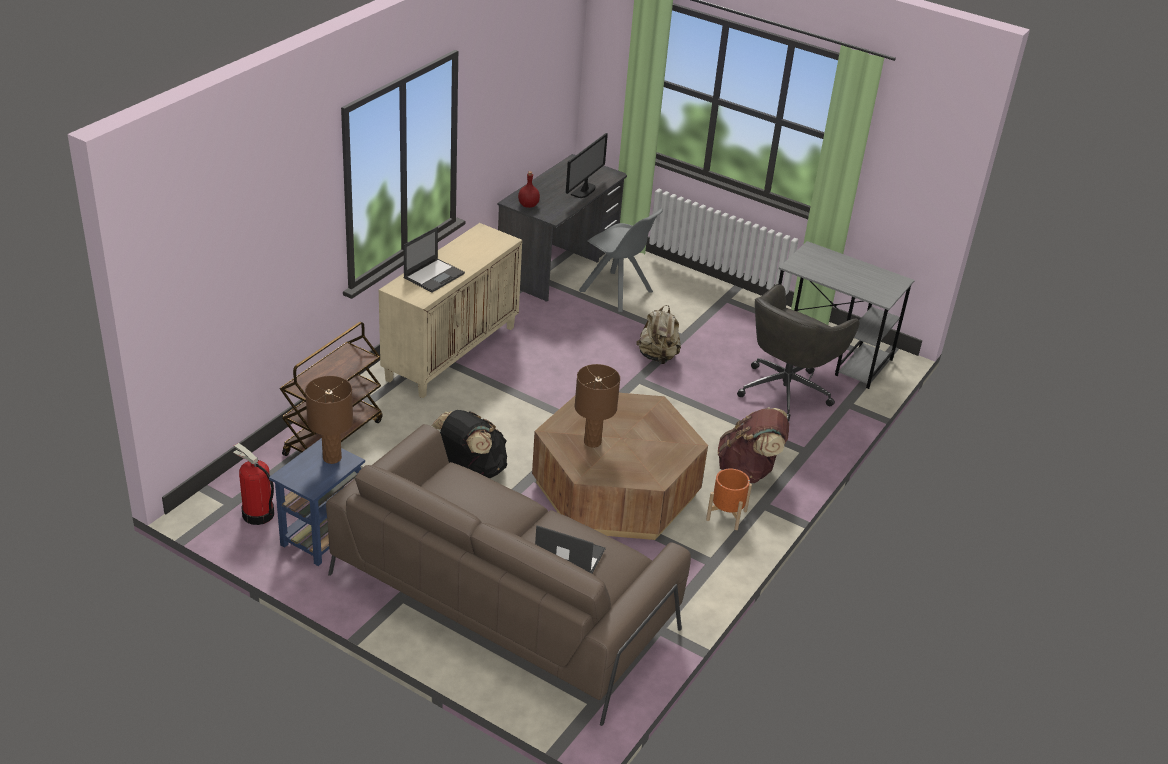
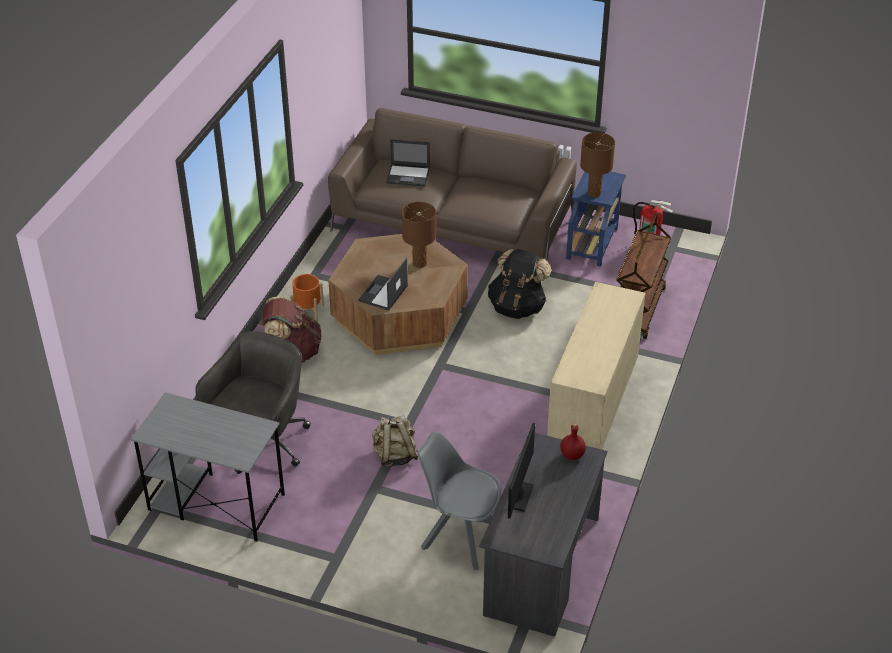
camera: 170 degrees right, 5 degrees up
(434, 275) = (607, 318): laptop -> laptop (383, 293)

